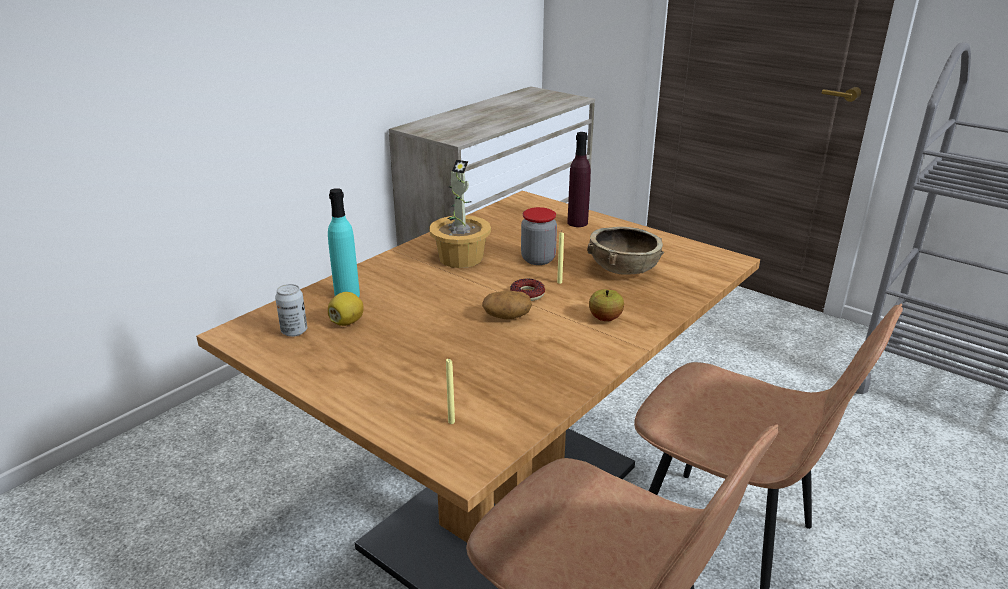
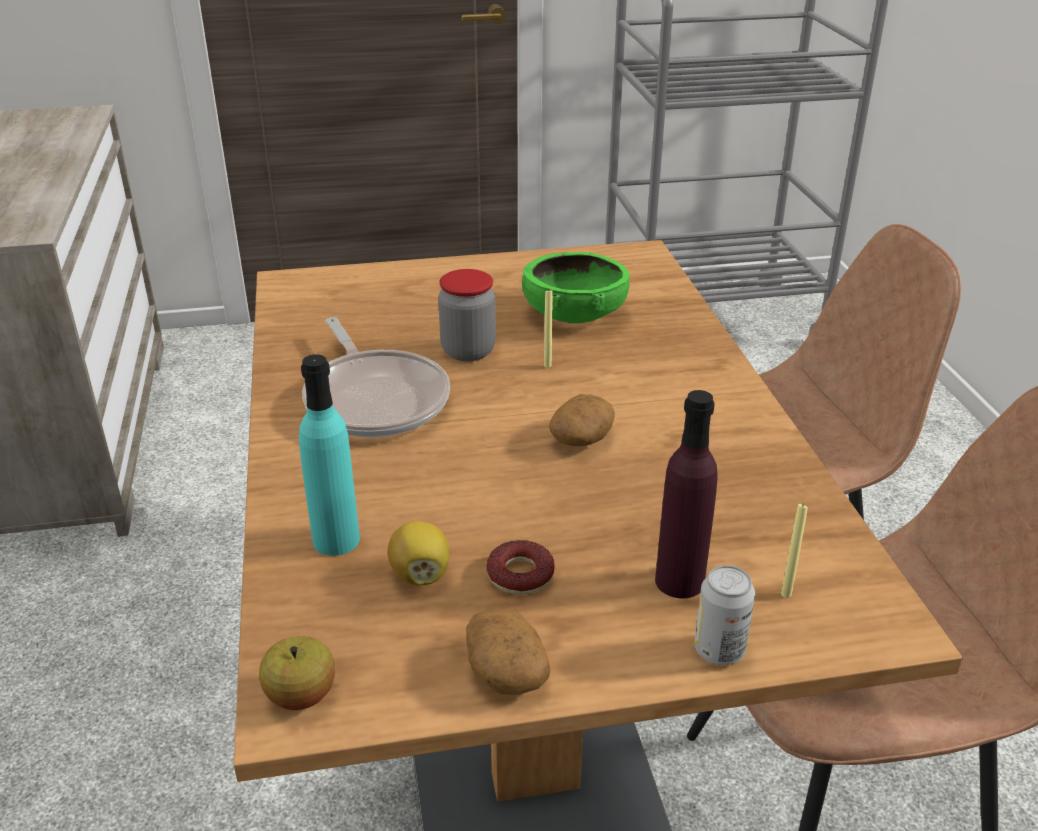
camera: 50 degrees left, 5 degrees up
(294, 331) = (378, 639): can -> can (719, 650)
(305, 367) = (505, 671): none -> potato
(461, 258) = (375, 399): potted plant -> frying pan
(527, 294) = (546, 399): donut -> donut (520, 574)
(577, 223) = (416, 283): purple bottle -> purple bottle (679, 581)
(605, 318) = (670, 379): apple -> apple (301, 696)
(623, 269) = (574, 314): brown bowl -> green bowl

